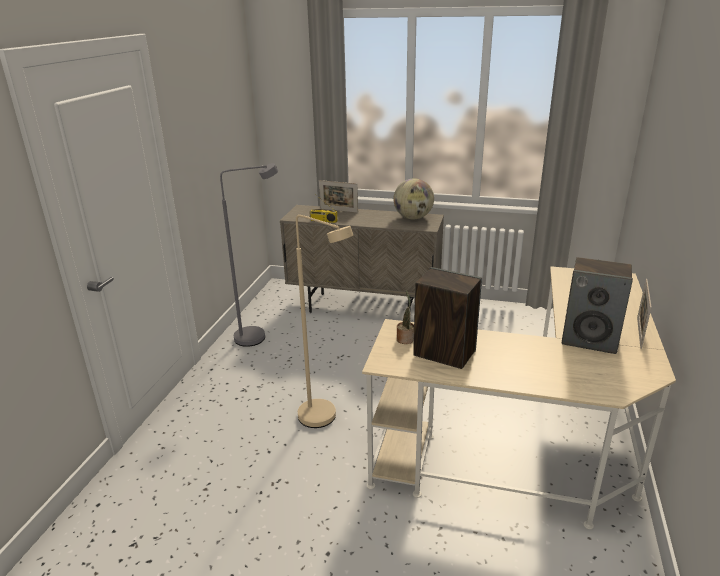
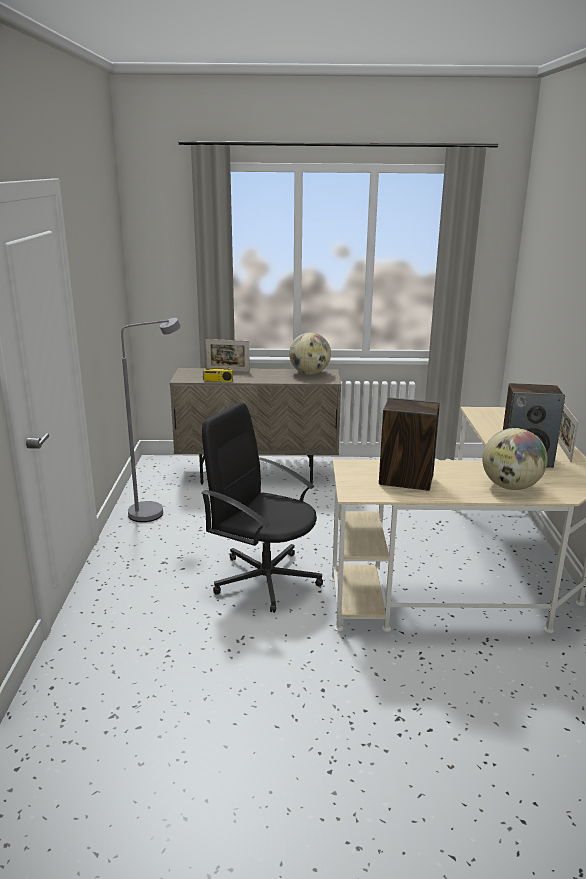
camera: 15 degrees left, 5 degrees down
(324, 420) = (265, 579): beige floor lamp -> black office chair
(405, 338) = (362, 473): potted plant -> none
(554, 374) = (510, 487): none -> globe

